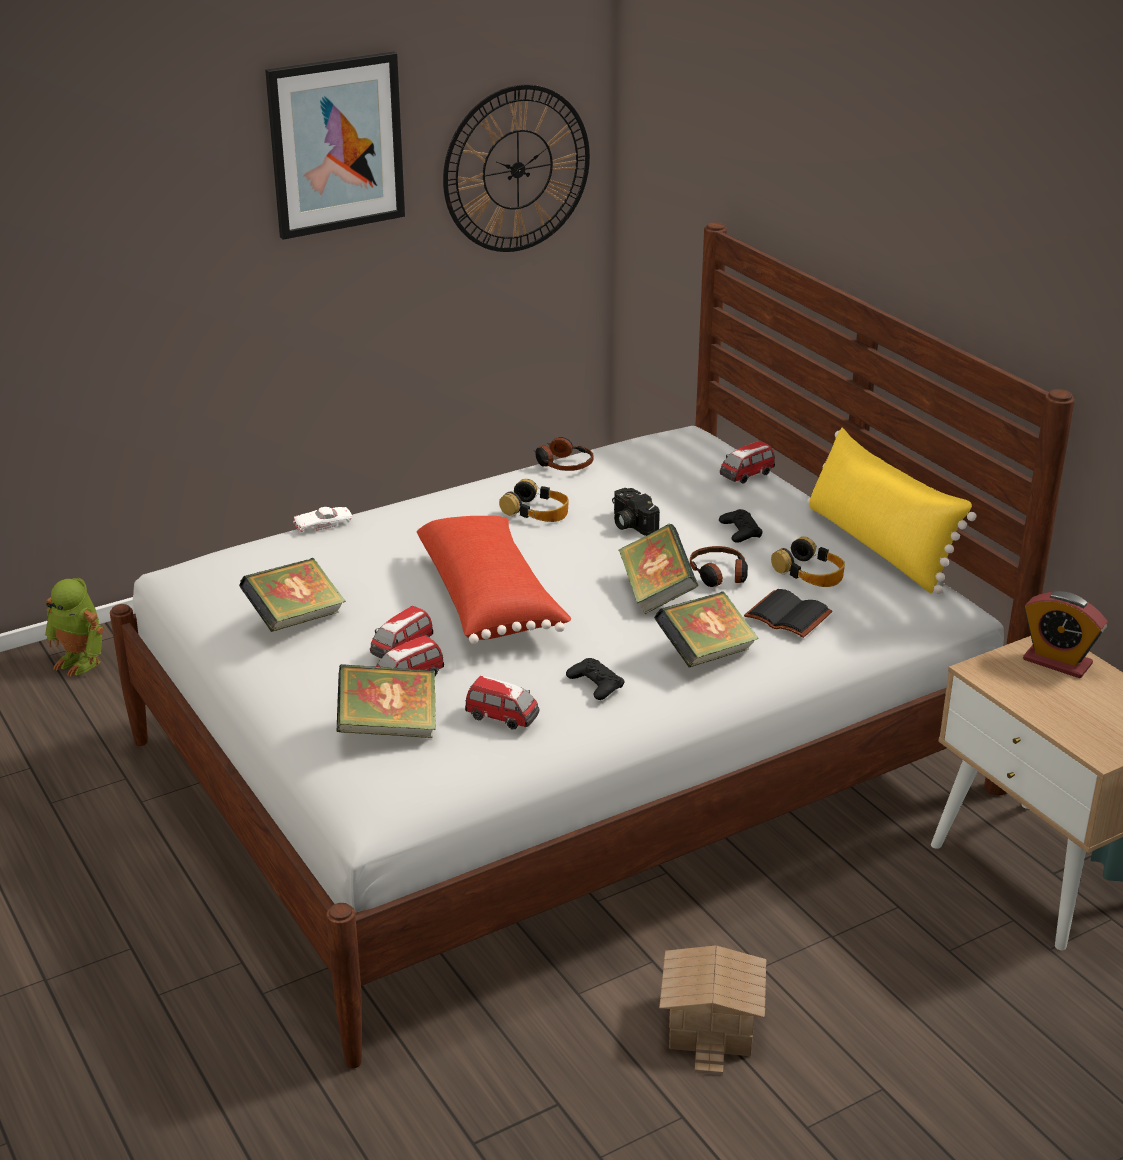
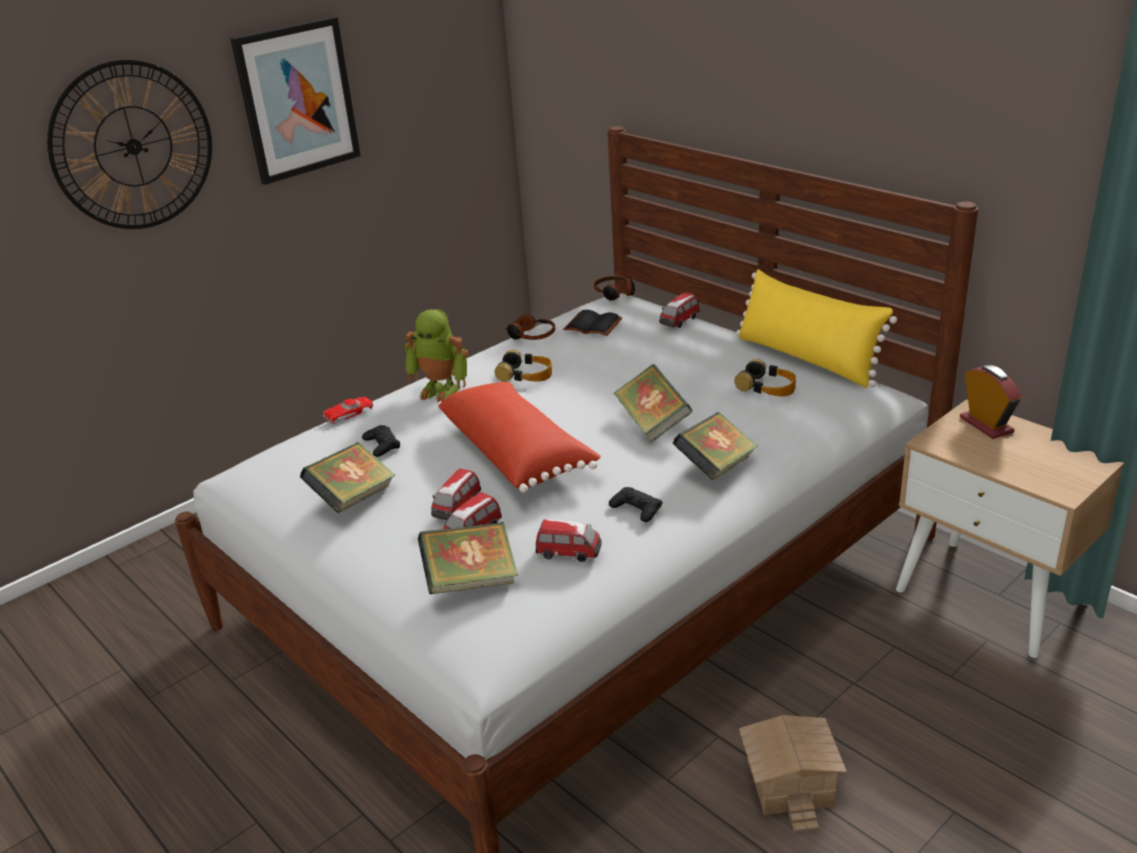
camera: 10 degrees left, 0 degrees up
(81, 661) = (146, 566): toy robot -> toy robot (441, 390)
(323, 523) = (349, 413): white toy car -> red toy car
(517, 169) = (442, 110): wall clock -> wall clock (133, 146)
(630, 524) = (606, 373): camera -> none
(719, 575) = (696, 401): headphones -> headphones (615, 293)
(740, 531) = (696, 364): black game controller -> black game controller (382, 445)
(785, 616) = (765, 425): black book -> black book (591, 326)
(1057, 662) = (986, 425): alarm clock -> alarm clock turned 135 degrees counterclockwise

